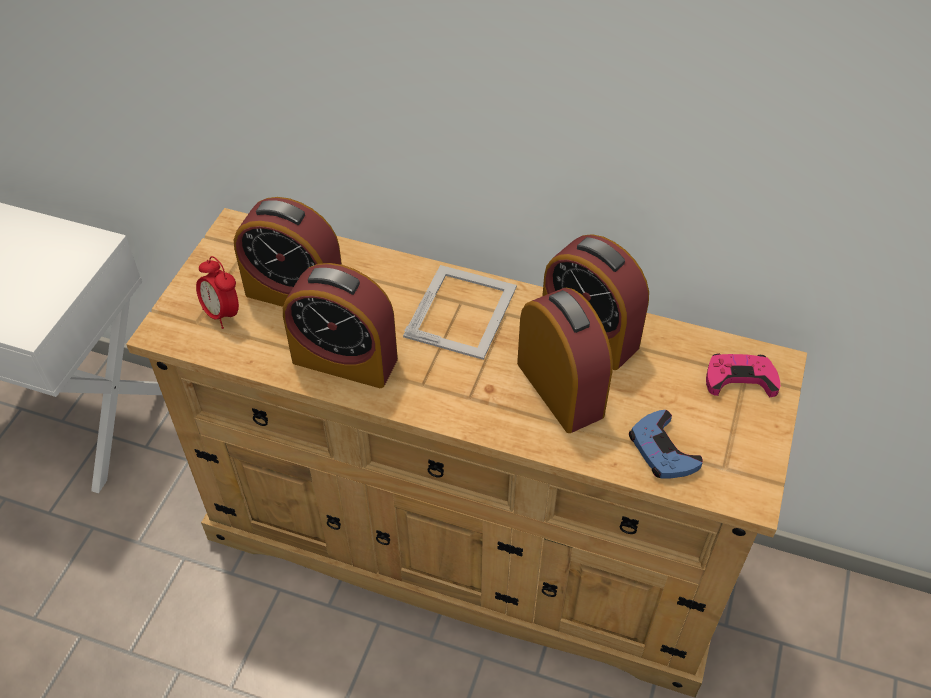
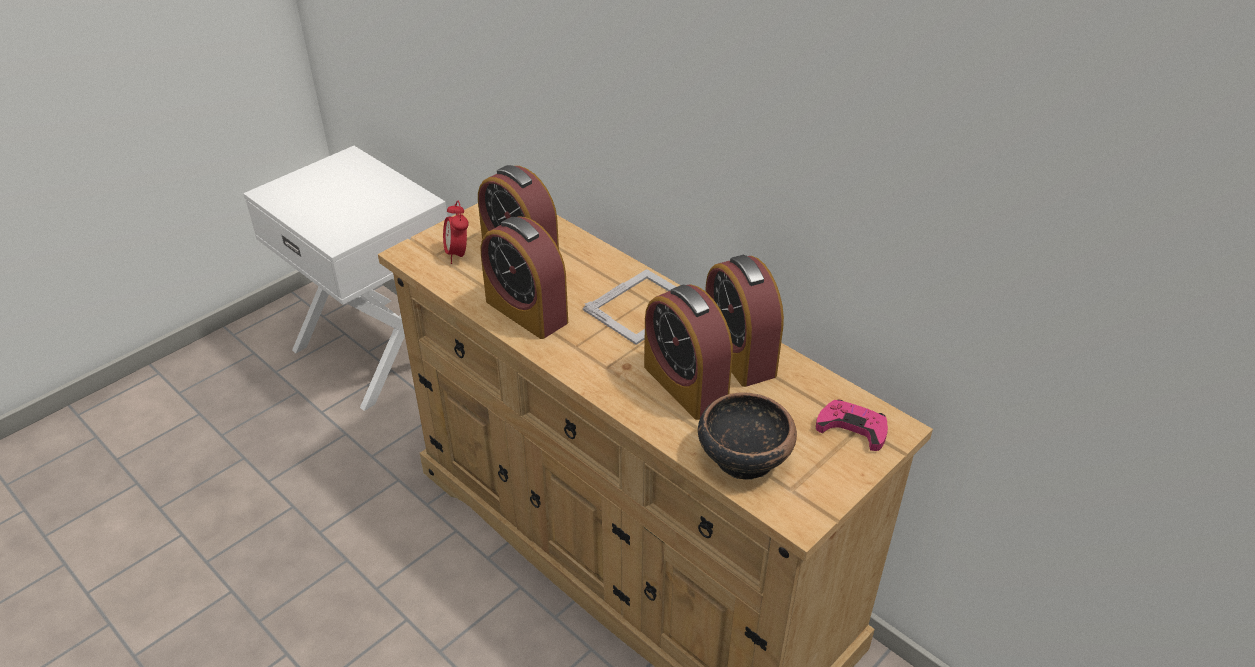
camera: 25 degrees right, 10 degrees down
(560, 389) = (685, 385): alarm clock -> alarm clock turned 150 degrees clockwise
(662, 450) = (743, 457): blue game controller -> bowl

